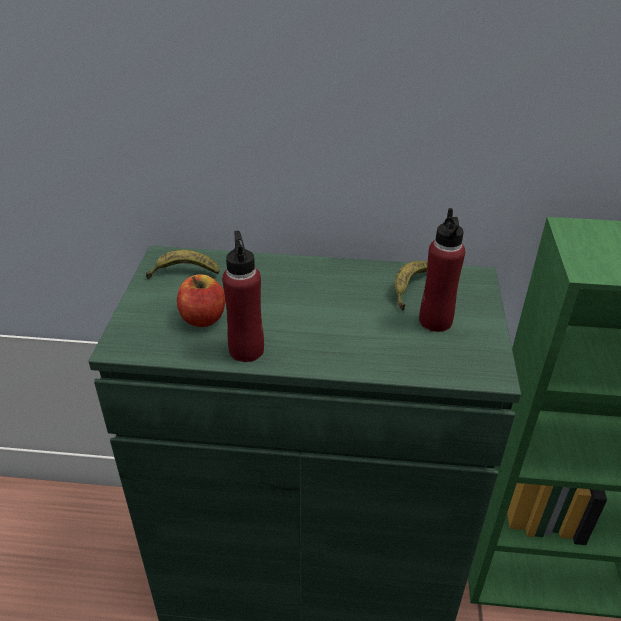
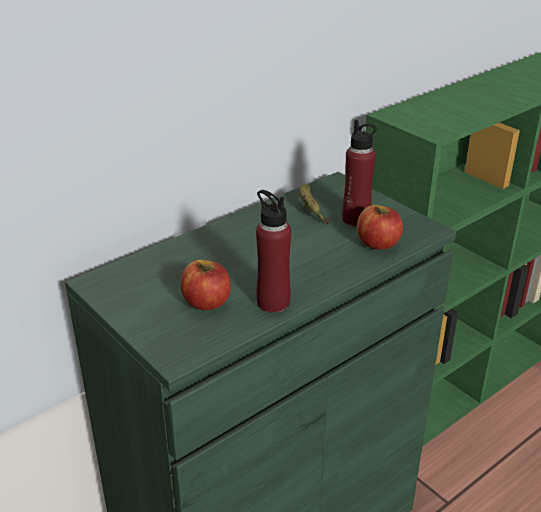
camera: 45 degrees left, 5 degrees down
(183, 273) = (134, 283): banana -> none
(417, 356) = (378, 243): none -> apple

